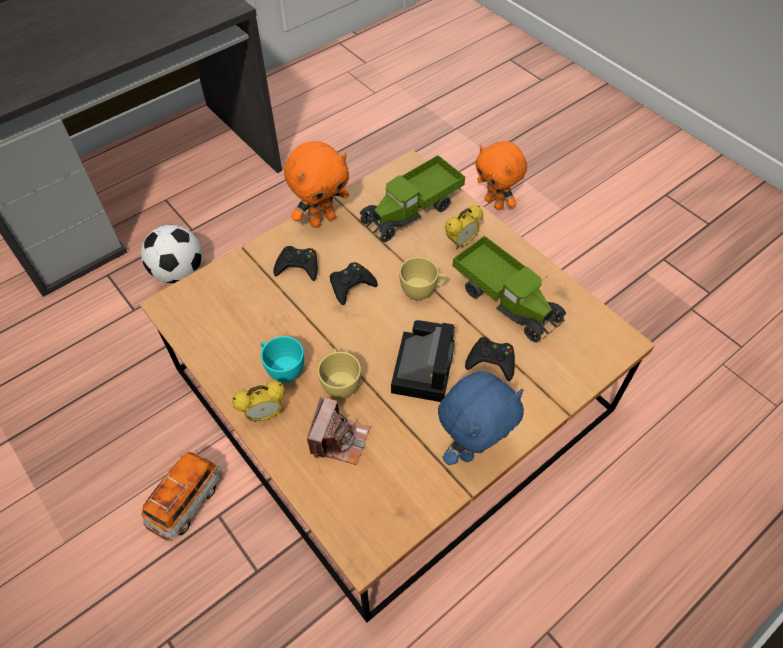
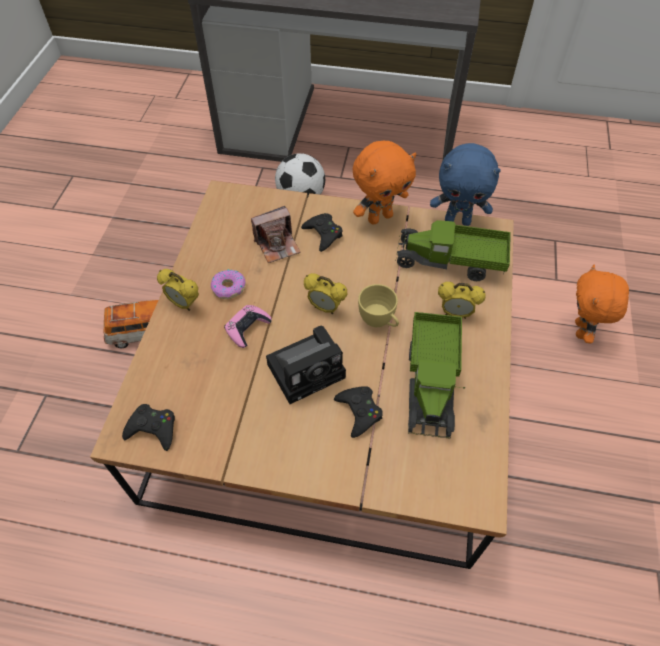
camera: 50 degrees right, 0 degrees up
(282, 369) = (229, 288): turquoise cup -> donut
(322, 219) = (379, 217): orange plush toy -> orange plush toy turned 45 degrees counterclockwise
(339, 439) = (200, 360): camera -> camera (277, 245)
(340, 383) = (247, 328): yellow cup -> pink game controller
(351, 285) = (338, 275): black game controller -> black game controller (153, 429)
(374, 316) = (325, 308): none -> alarm clock
(472, 448) = (265, 451): blue plush toy -> blue plush toy (458, 220)

